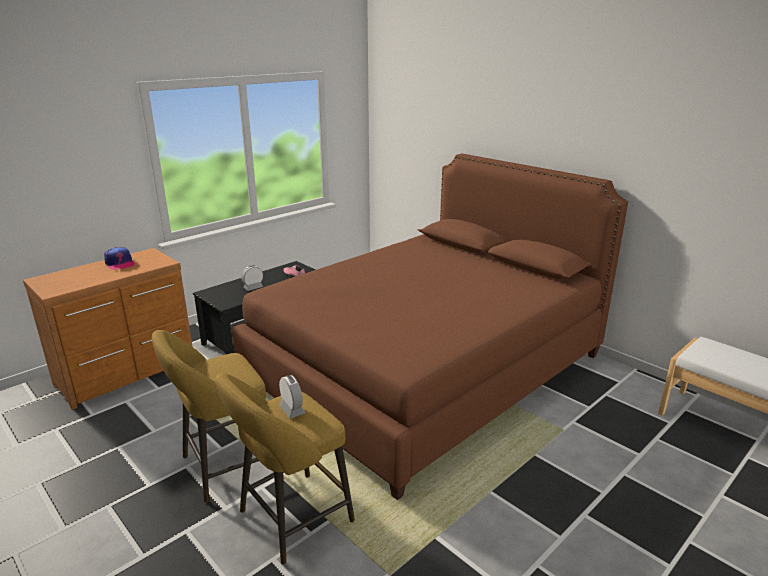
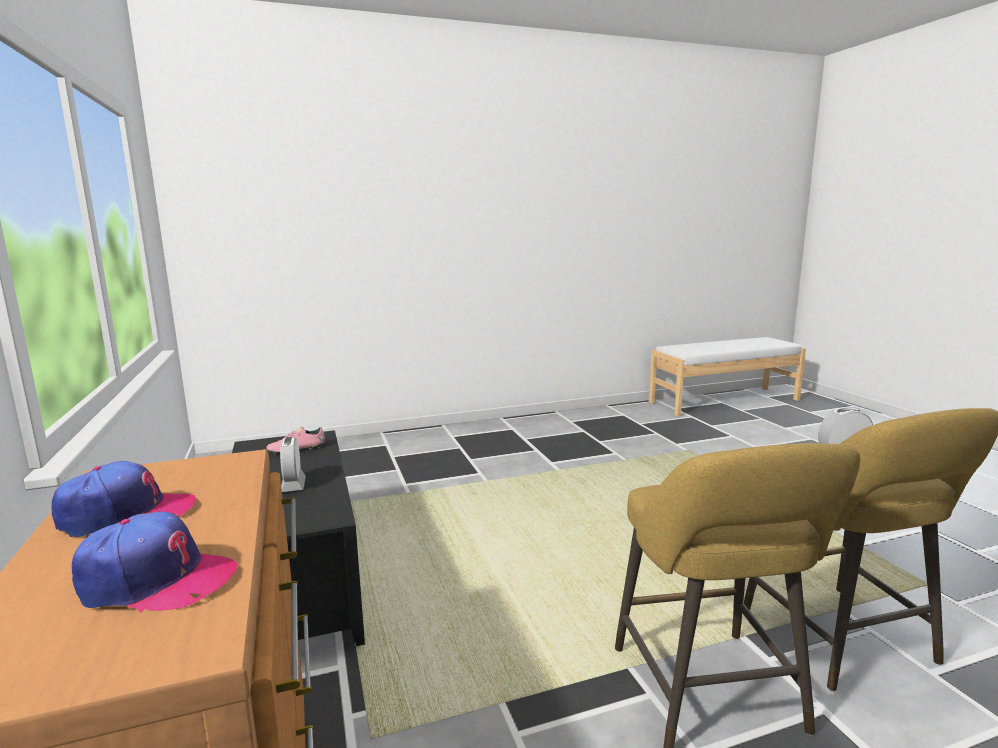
camera: 65 degrees left, 10 degrees down
(81, 279) = (156, 580): none -> cap
(426, 369) = (535, 481): brown bed -> none

